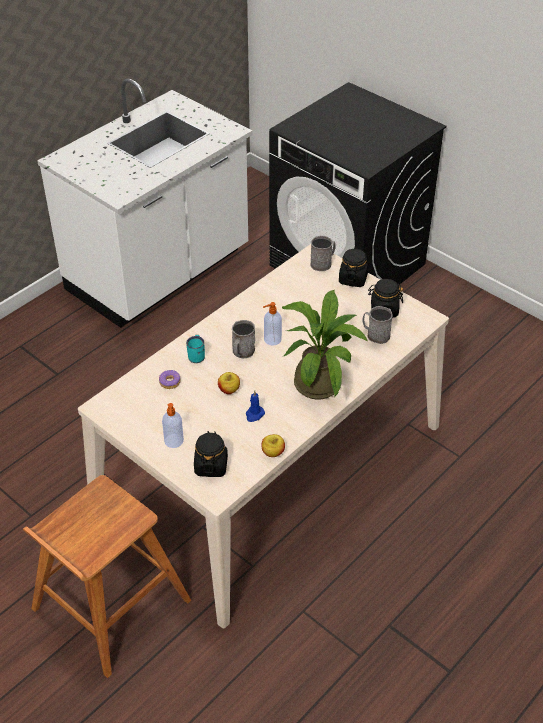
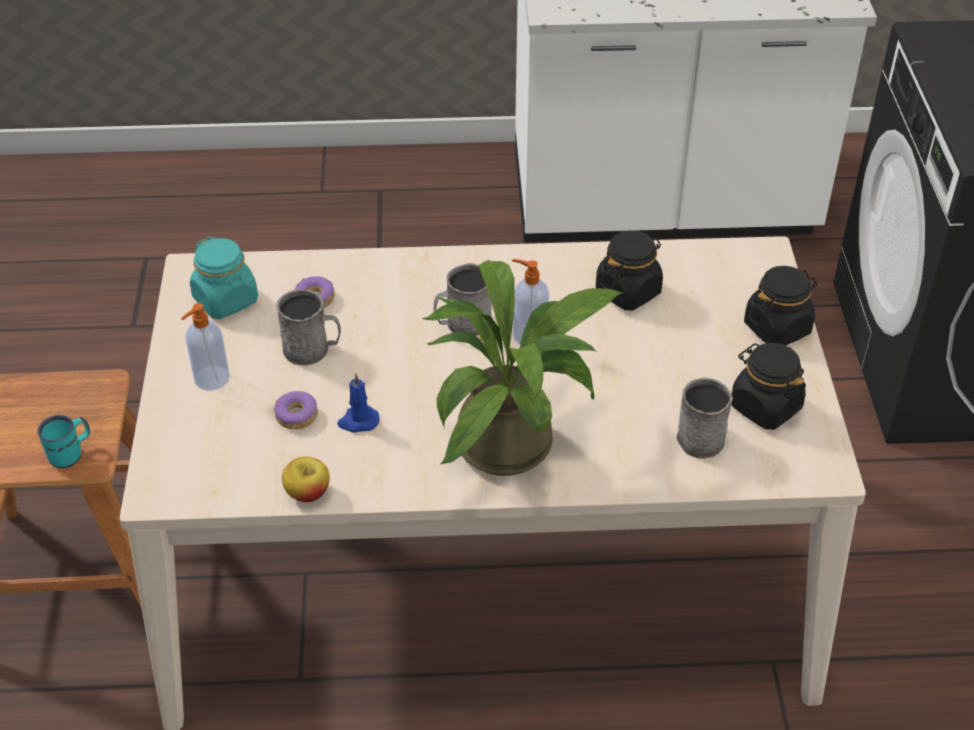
camera: 45 degrees right, 0 degrees up
(133, 408) = (226, 300): none -> turquoise jar
(197, 355) = (398, 287): turquoise mug -> turquoise mug (71, 454)
(211, 466) = (207, 447): black jar -> black jar (628, 291)
(228, 430) = (296, 416): none -> donut
(229, 390) = (373, 362): apple -> none
(323, 263) = (761, 276): grey mug -> grey mug (312, 350)

